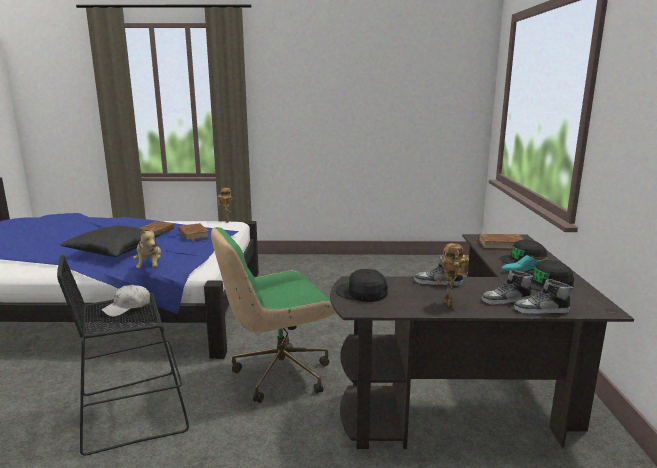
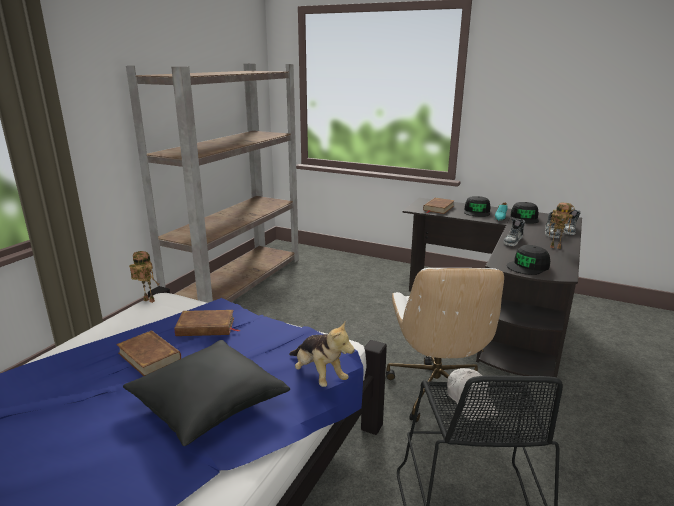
camera: 65 degrees left, 5 degrees up
(150, 267) = (318, 375): plush toy -> plush toy turned 45 degrees clockwise
(278, 375) = (435, 395): green office chair -> white office chair
(377, 263) = (237, 282): none -> brown bookcase

